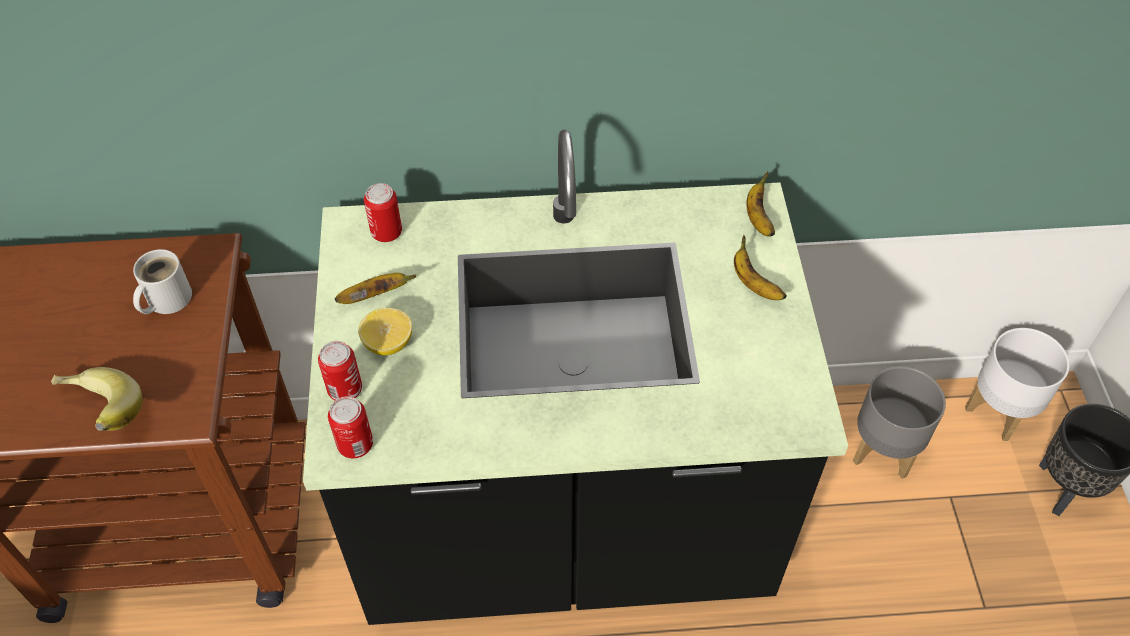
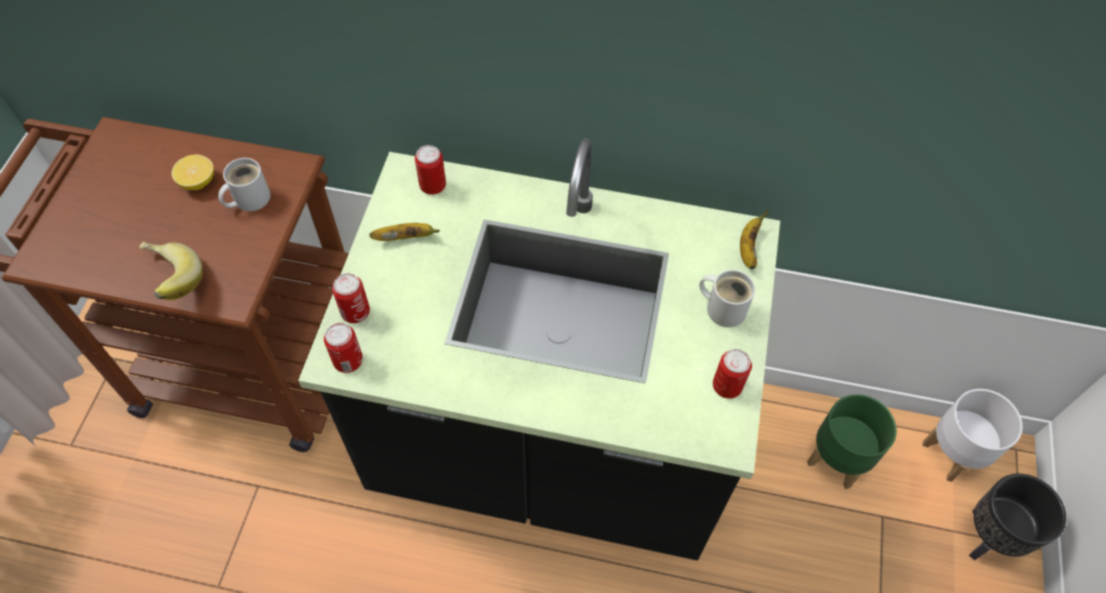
camera: 15 degrees right, 5 degrees up
(388, 343) = (402, 281): lemon -> lemon (198, 182)
(753, 284) = (723, 307): banana -> white mug
(787, 364) = (727, 386): none -> can
(884, 450) = (838, 460): grey planter -> green planter

